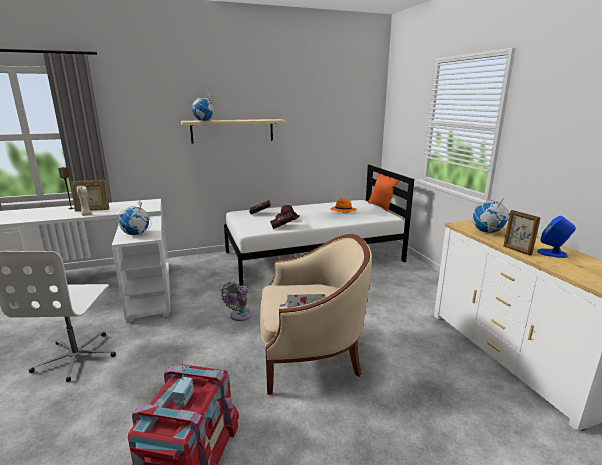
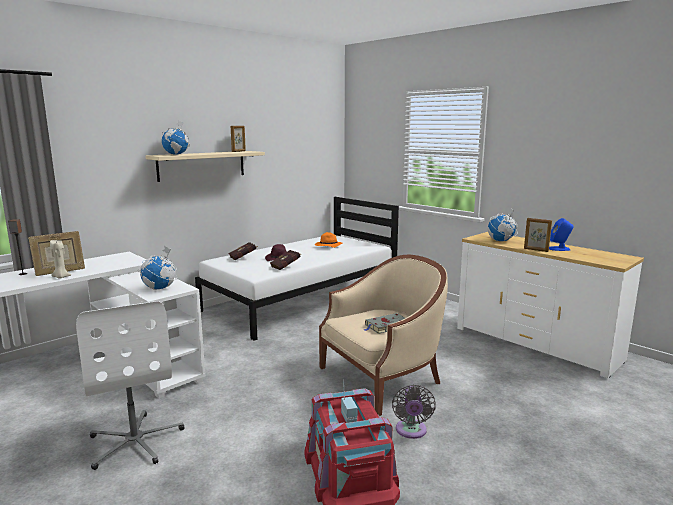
camera: 25 degrees left, 5 degrees down
(239, 316) = (282, 365): grey fan -> grey fan (411, 431)
(266, 119) = (239, 151): none -> picture frame
(381, 206) = (358, 238): orange pillow -> none

